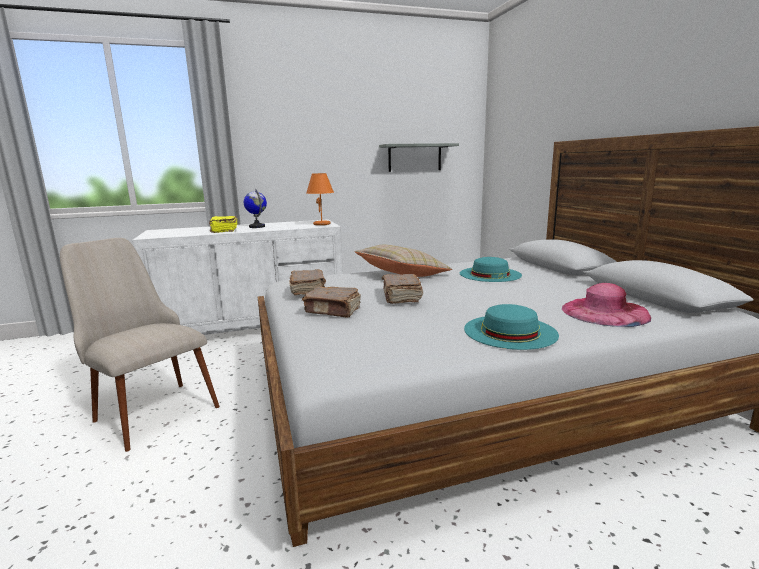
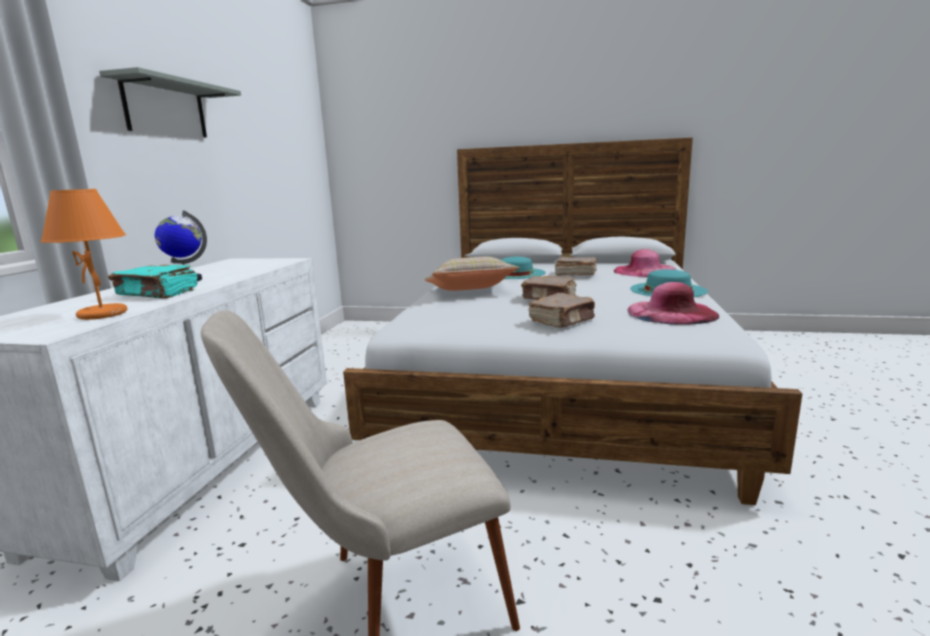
camera: 60 degrees left, 0 degrees up
(224, 230) = (158, 293): yellow book -> turquoise book
(308, 290) = (477, 321): brown book -> brown book (575, 274)
(322, 224) = (269, 261): orange table lamp -> orange table lamp (104, 314)
(402, 342) = (671, 312): none -> pink hat
(414, 157) = (280, 165): grey shelf -> grey shelf (165, 109)

